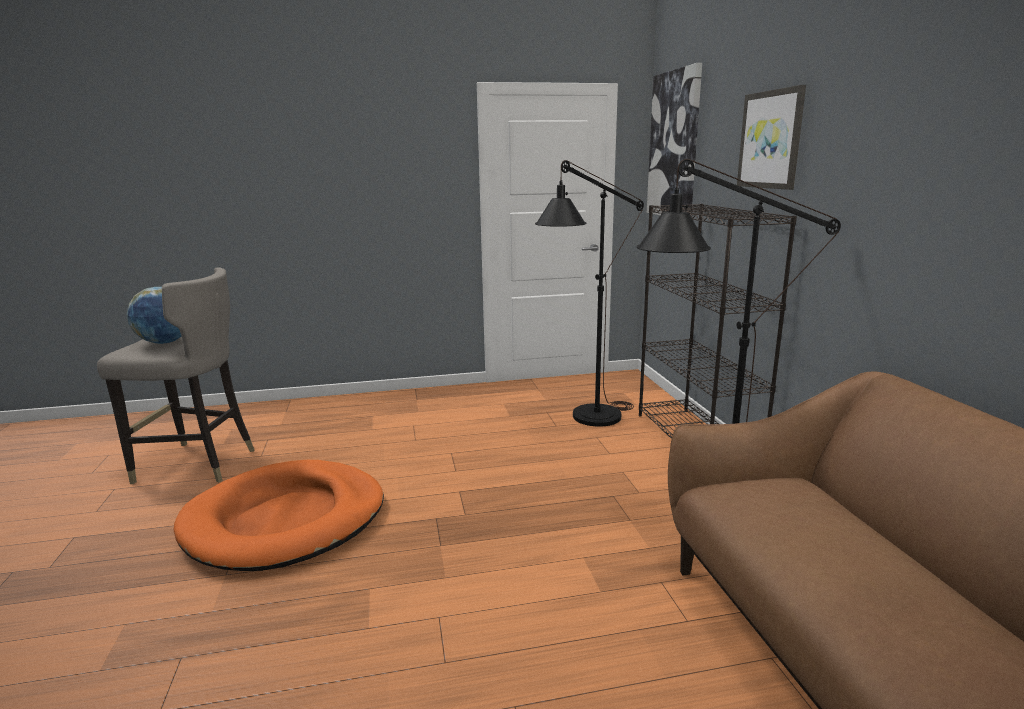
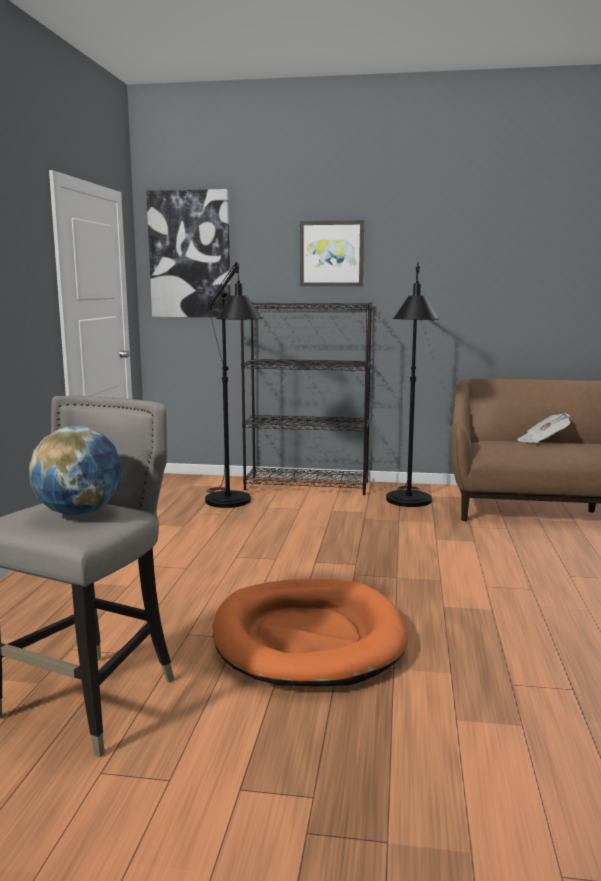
camera: 70 degrees left, 5 degrees down
(867, 536) = (542, 441): none -> newspaper

